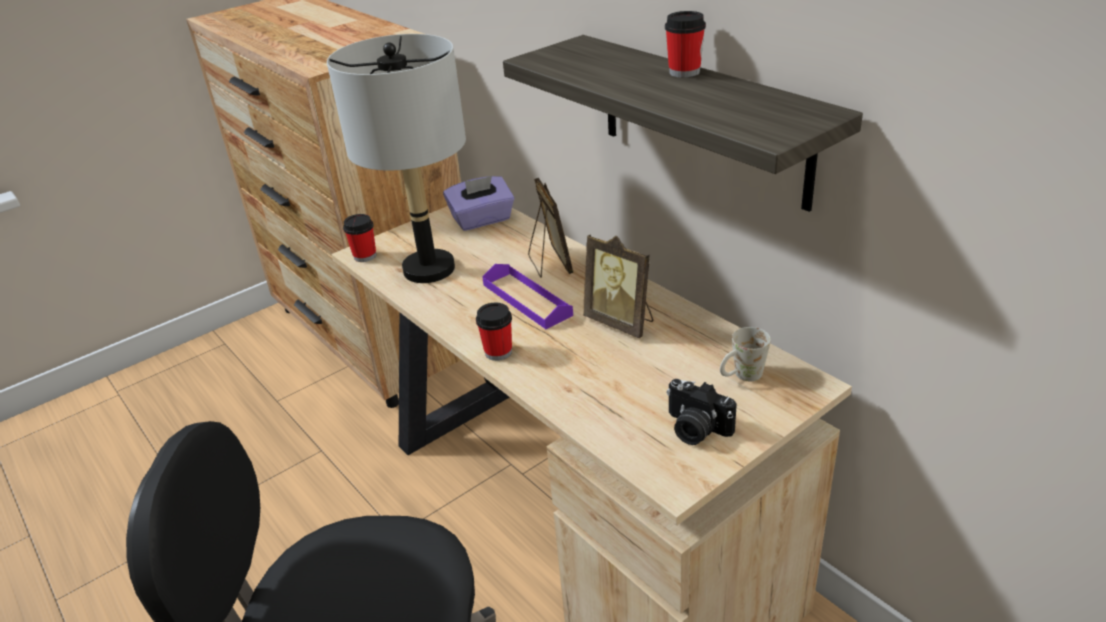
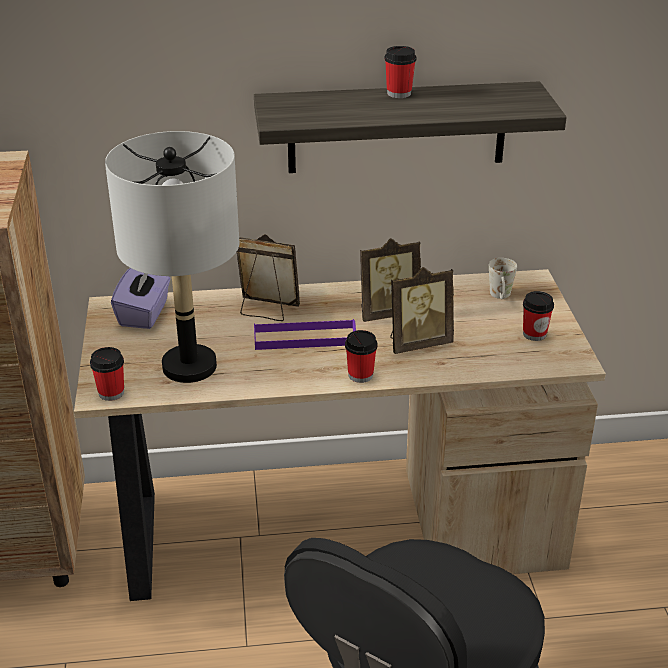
camera: 60 degrees left, 0 degrees up
(588, 361) = (418, 343): none -> picture frame
(695, 429) = (534, 334): camera -> cup

